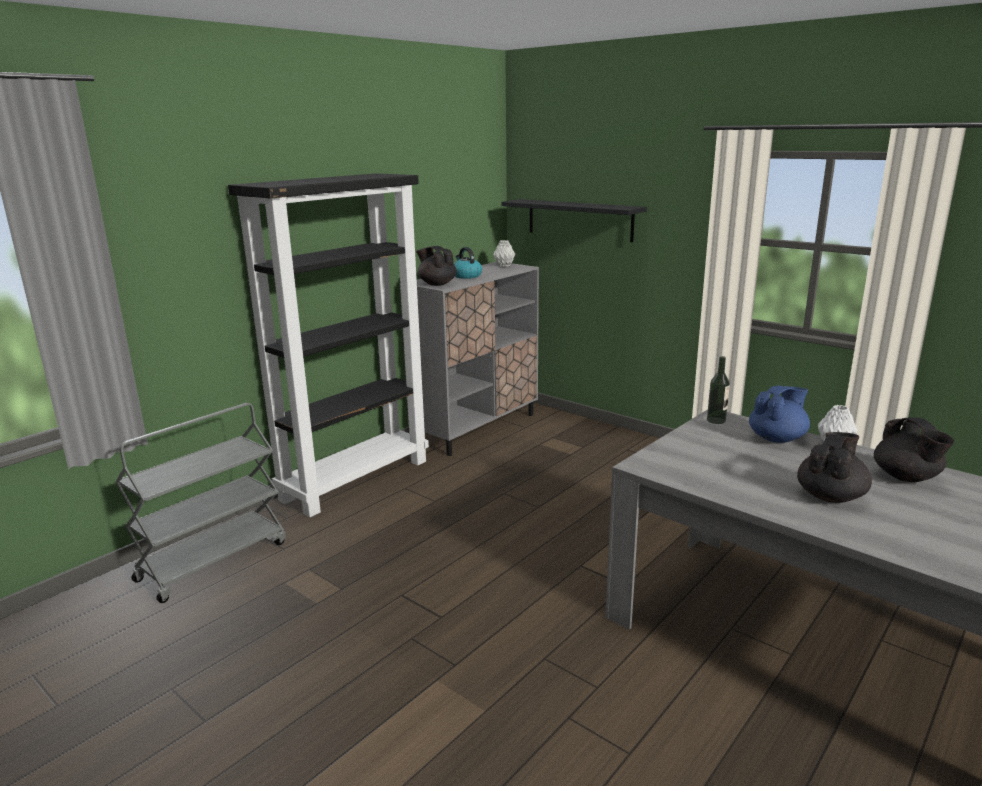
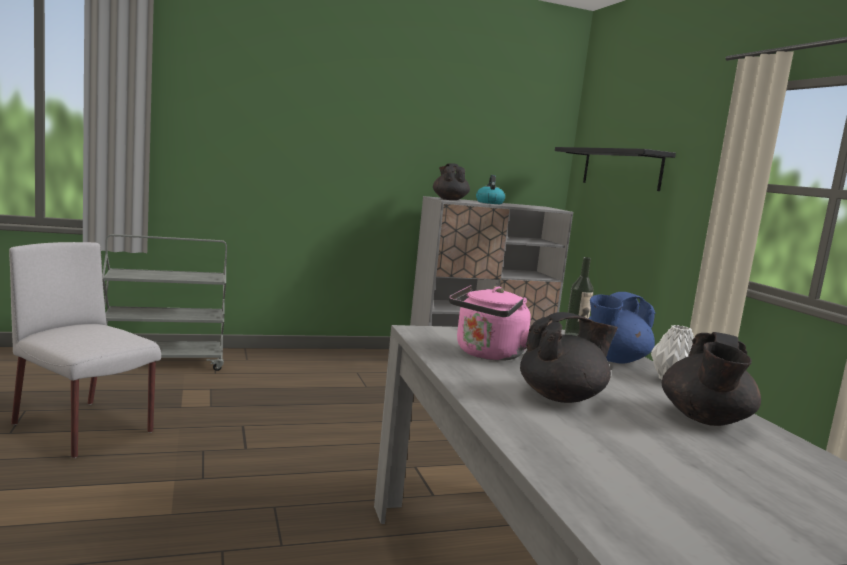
camera: 30 degrees right, 10 degrees down
(271, 675) = (84, 429): none -> grey chair
(356, 479) = (330, 356): black bookcase -> none
(504, 266) = (542, 207): grey vase -> none
(724, 472) = (488, 355): none -> pink kettle
(777, 438) = (612, 359): blue teapot -> blue teapot turned 150 degrees clockwise

